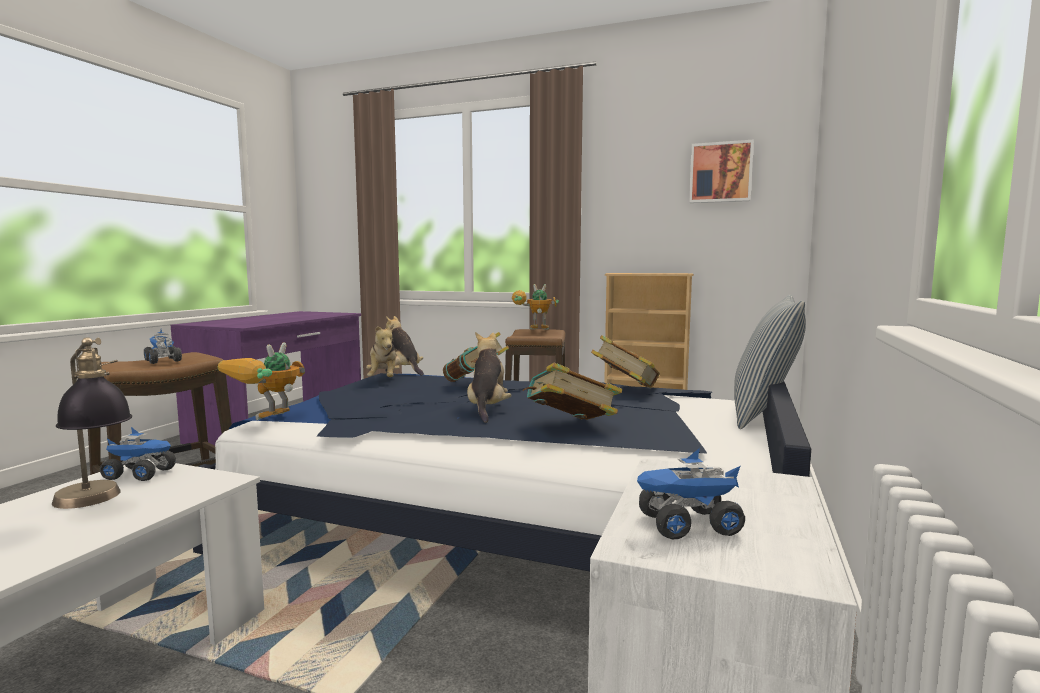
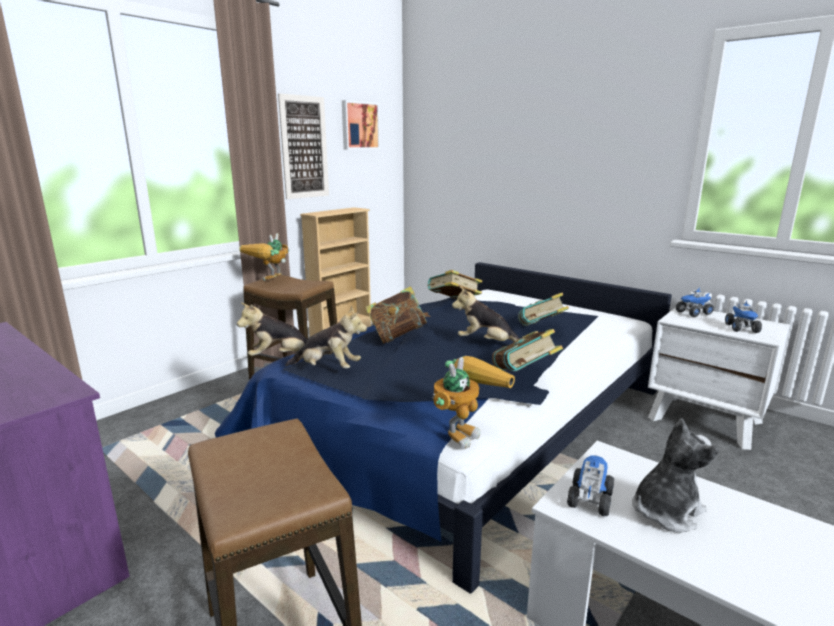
camera: 70 degrees left, 10 degrees up
(95, 503) = (665, 511): table lamp -> plush toy
(162, 361) = (272, 462): toy truck -> toy truck (693, 313)
(267, 422) = (464, 431): toy robot -> toy robot turned 105 degrees counterclockwise
(387, 424) = (524, 376): none -> book
(630, 203) = (304, 147): none -> picture
(763, 415) = (519, 294): pillow -> none

